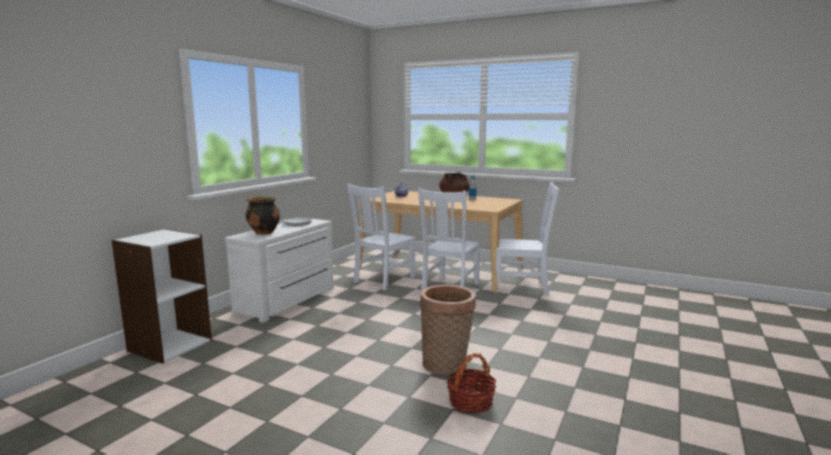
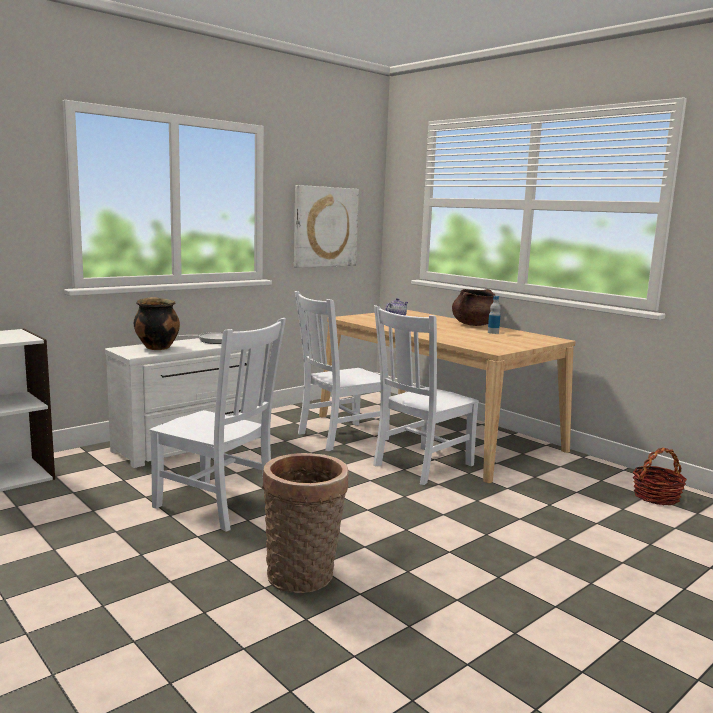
camera: 20 degrees right, 0 degrees up
(341, 137) = (325, 227): none -> picture
(470, 402) = (280, 643): basket -> basket (656, 497)
(522, 286) = (540, 481): white chair -> white chair (218, 505)

